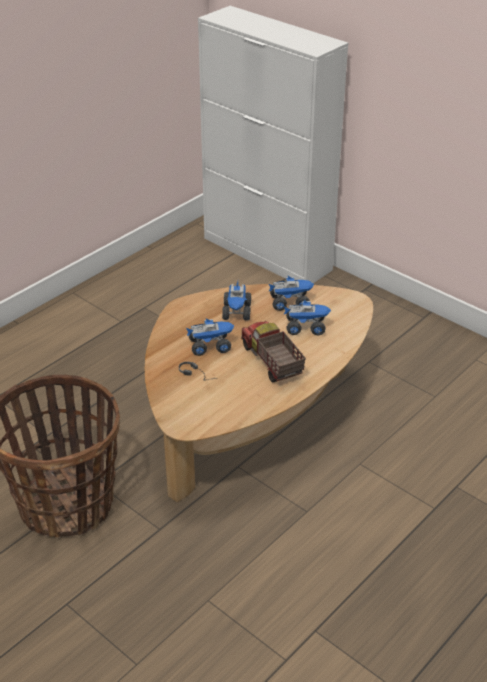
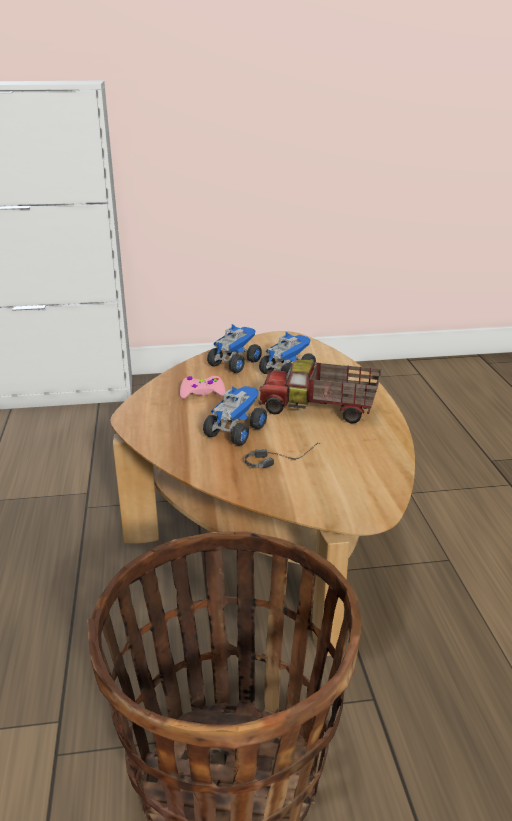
camera: 50 degrees left, 10 degrees down
(237, 312) = (202, 393): toy truck -> pink game controller

